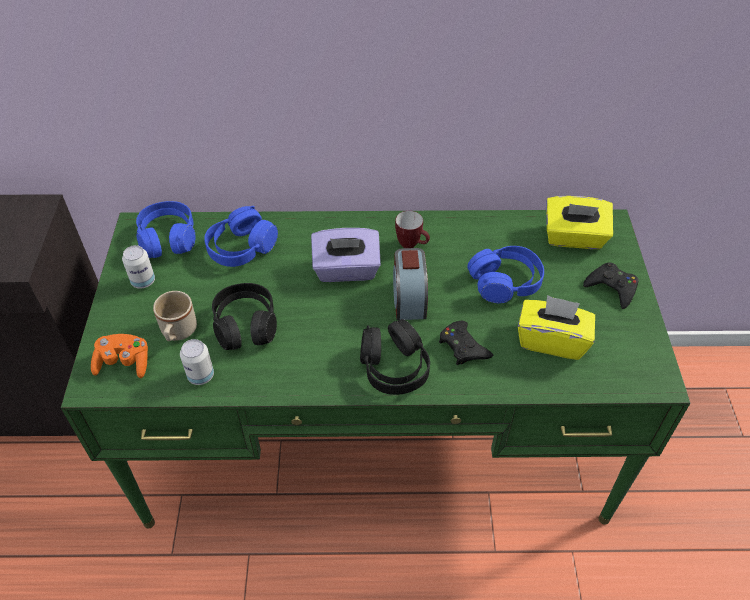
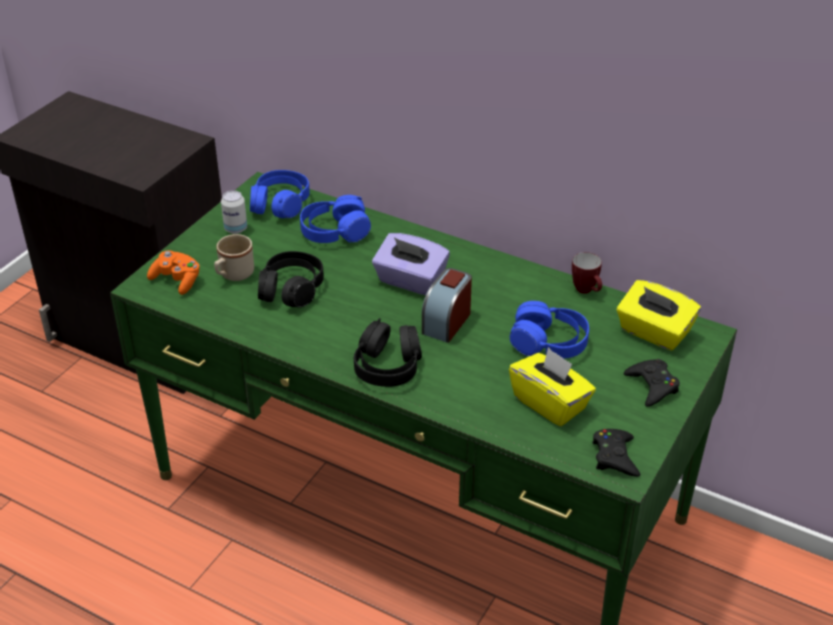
camera: 30 degrees right, 10 degrees down
(201, 376) = (227, 311): can -> none
(412, 245) = (487, 282): mug -> mug (587, 291)
(463, 347) = (462, 376): black game controller -> black game controller (615, 457)

